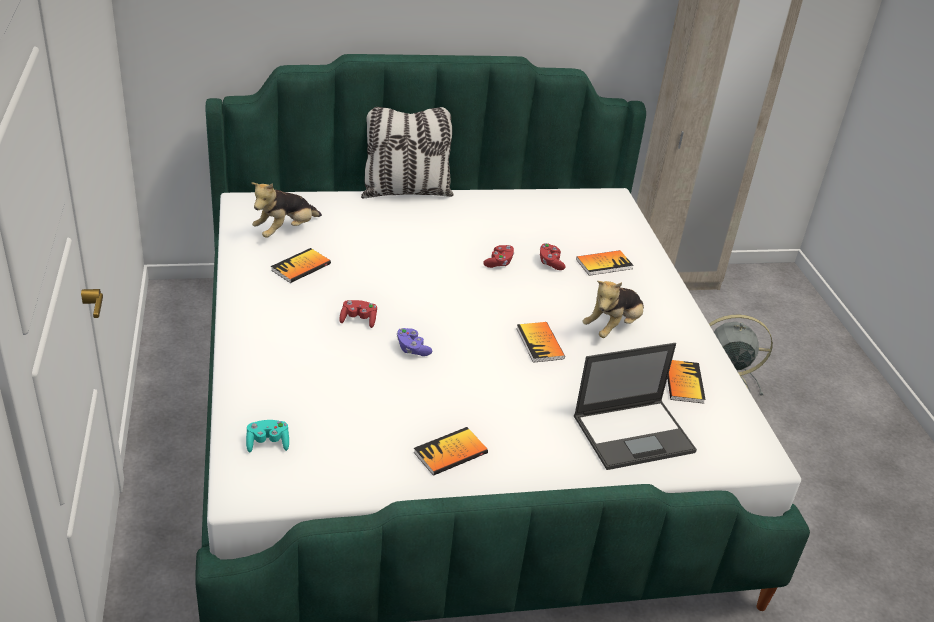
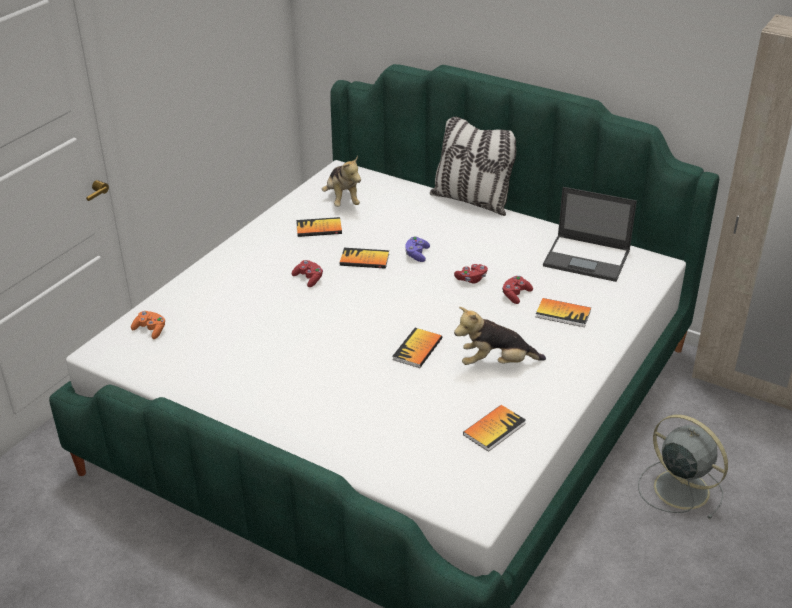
camera: 45 degrees right, 0 degrees up
(268, 443) = (150, 330): turquoise game controller -> orange game controller
(285, 231) = (342, 200): plush toy -> plush toy turned 105 degrees counterclockwise
(412, 349) = (318, 313): purple game controller -> purple game controller (416, 254)
(450, 453) = (248, 390): book -> book (364, 259)
(634, 433) = (396, 443): laptop -> laptop (587, 258)

